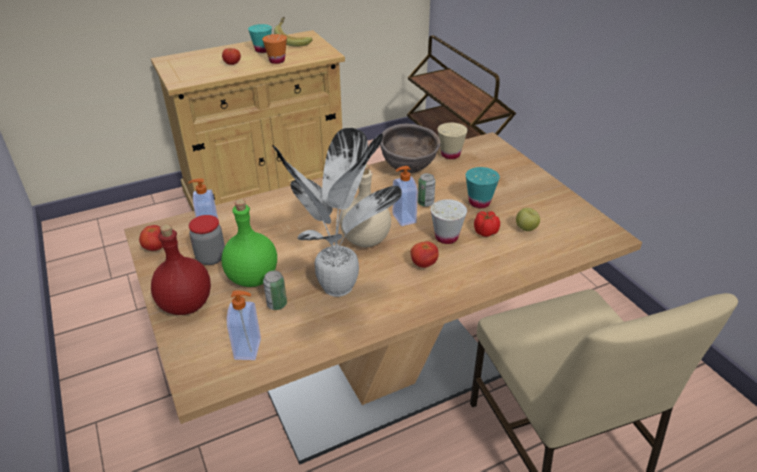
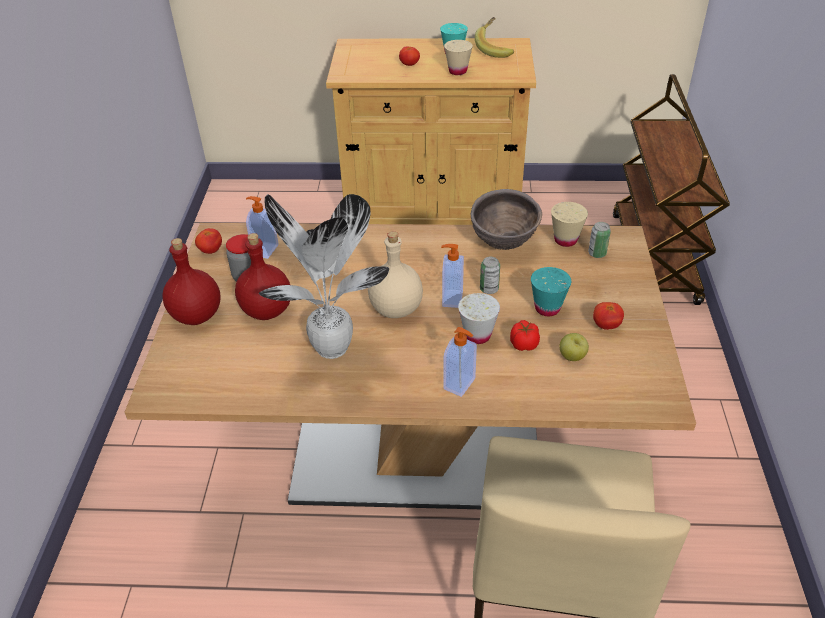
camera: 30 degrees right, 5 degrees up
(249, 349) = (215, 377): soap dispenser -> soap dispenser (460, 384)
(253, 277) = (268, 310): green bottle -> red bottle
(277, 61) = (457, 71): orange cup -> beige cup
(277, 304) = (267, 344): can -> can (597, 253)
(423, 264) = (430, 356): tomato -> tomato (606, 325)

